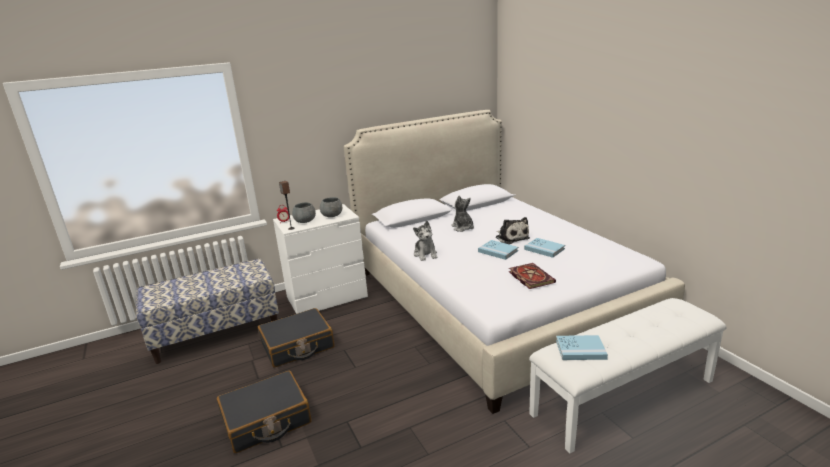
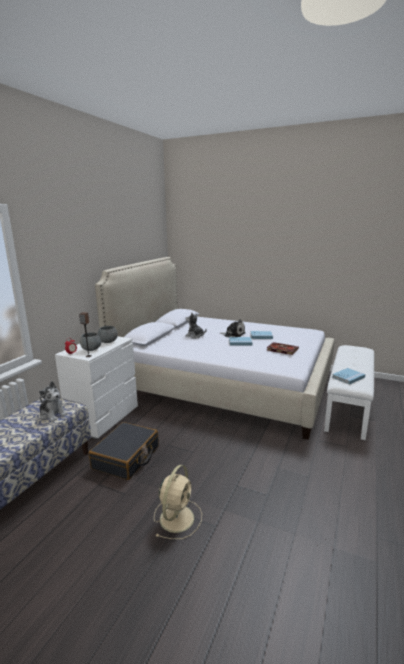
camera: 40 degrees left, 5 degrees down
(266, 421) = (177, 517): black suitcase -> beige fan
(425, 254) = (199, 354): plush toy -> plush toy (52, 414)

